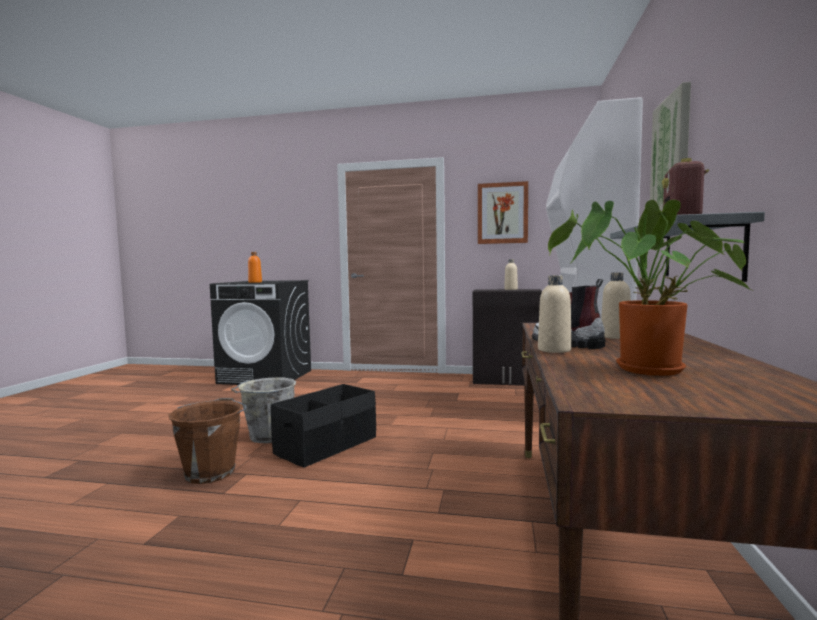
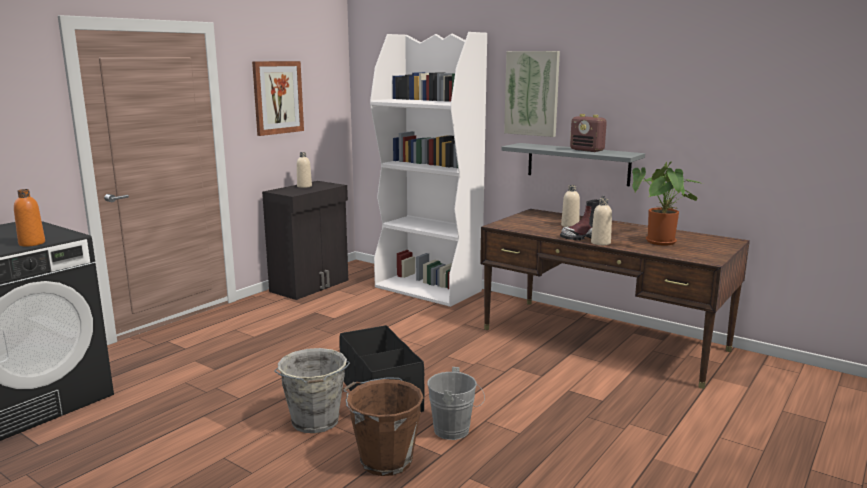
camera: 65 degrees left, 10 degrees up
(272, 490) = (455, 430): none -> grey bucket

